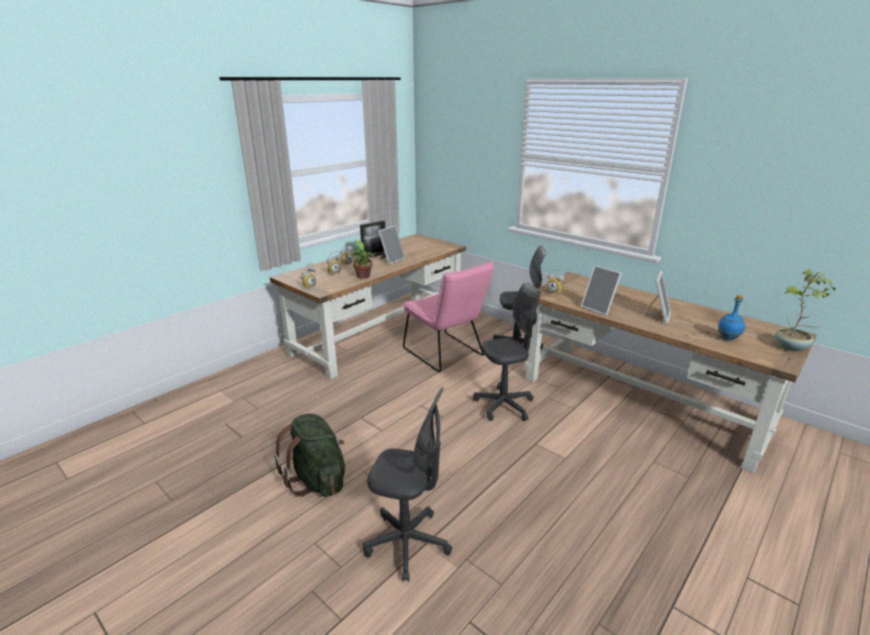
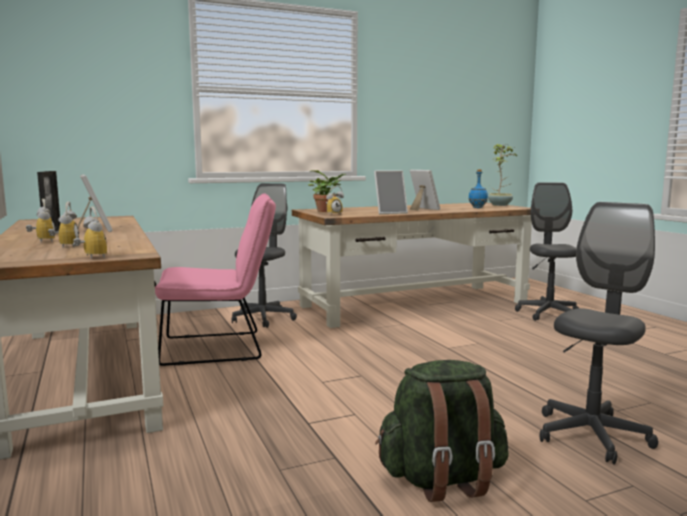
camera: 65 degrees left, 15 degrees down
(364, 277) = (129, 240): potted plant -> potted plant (327, 211)
(504, 405) = (369, 345): grey office chair -> grey office chair (548, 314)

